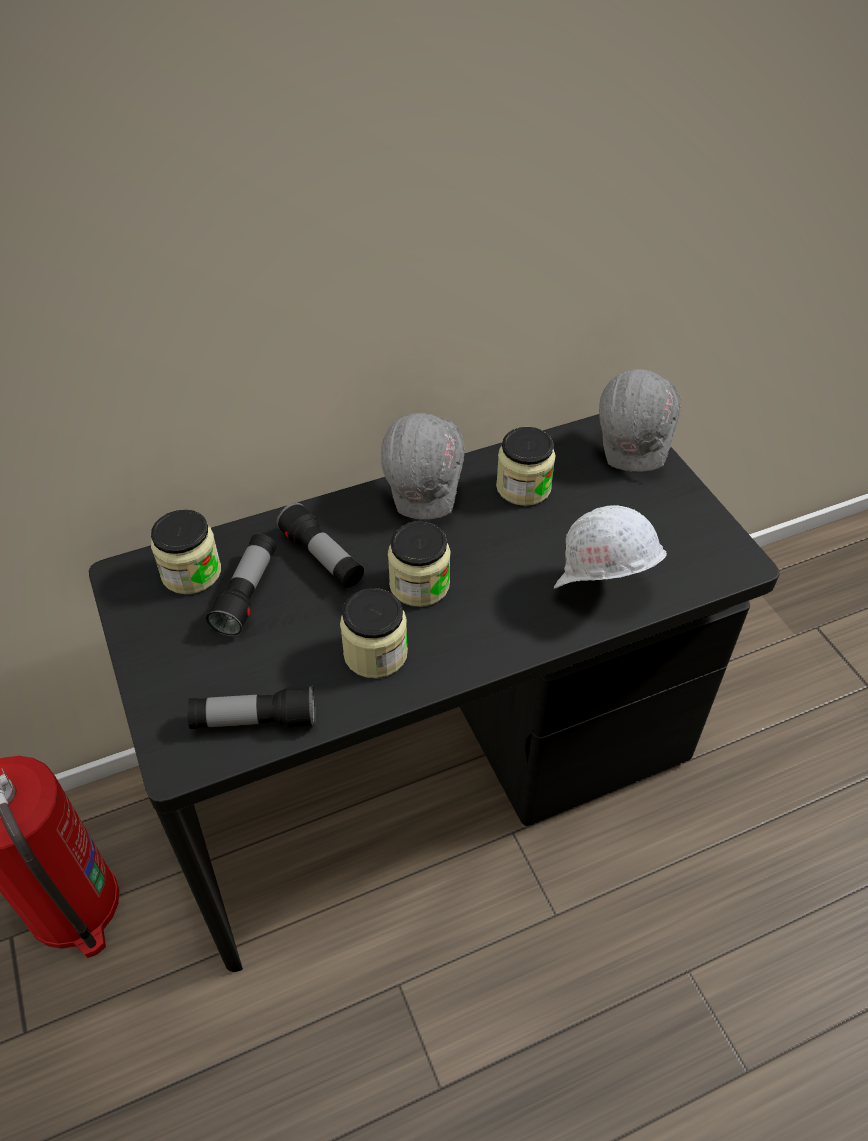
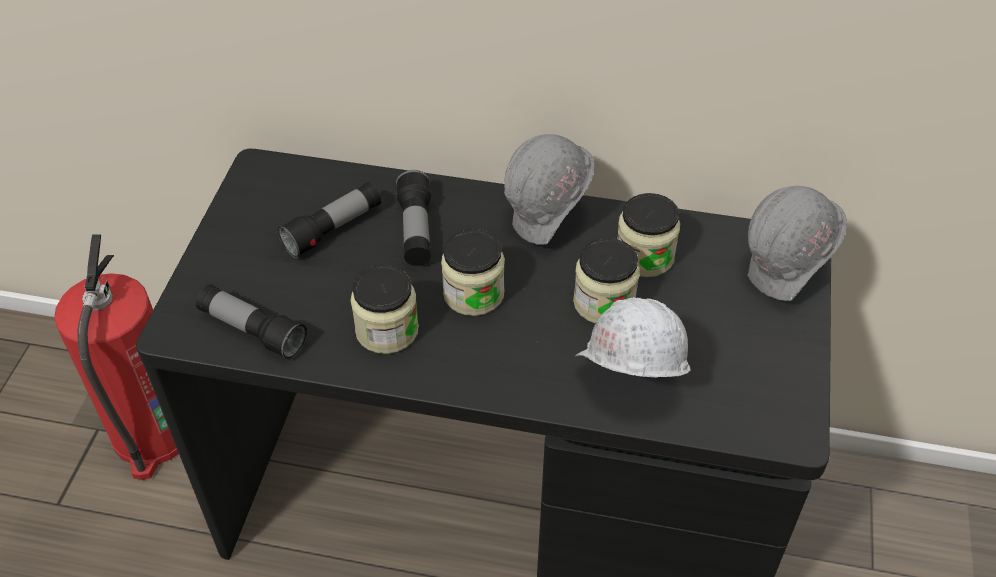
camera: 35 degrees right, 0 degrees up
(191, 572) = (307, 191): jar -> jar (604, 302)

